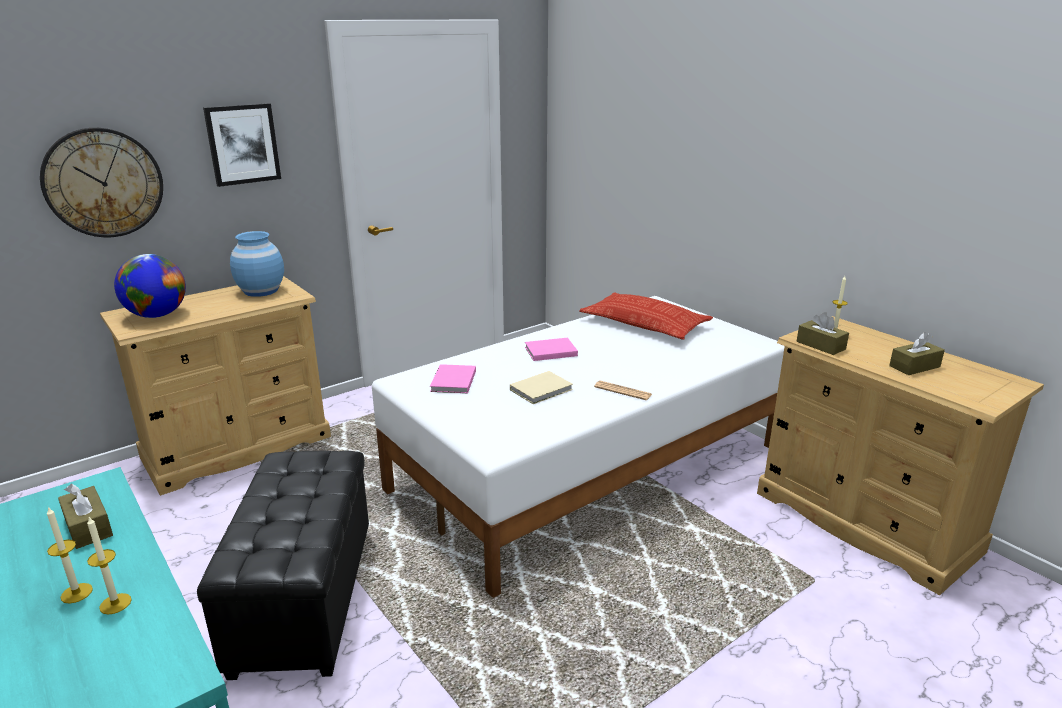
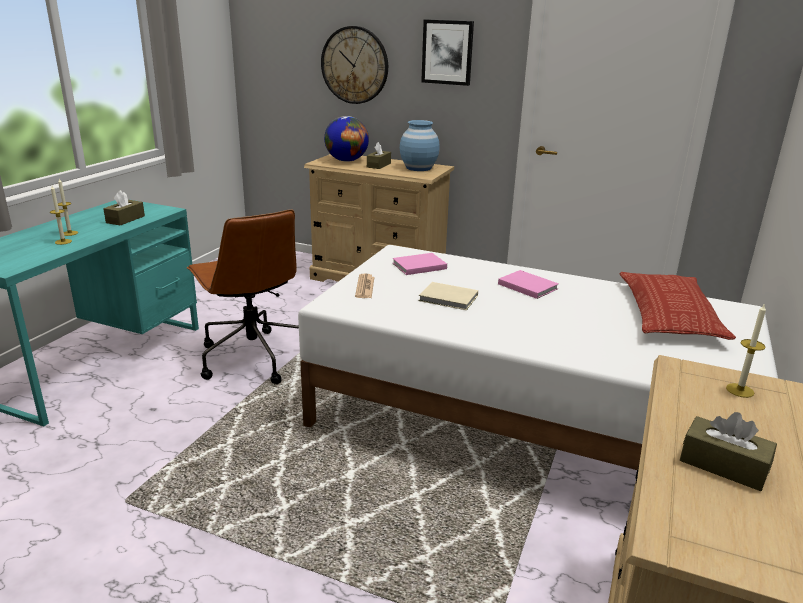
camera: 60 degrees right, 0 degrees up
(306, 600) = (252, 357): black ottoman -> brown office chair
(623, 391) = (494, 332): newspaper -> newspaper (365, 287)
(820, 345) = (678, 384): brown tissue box -> brown tissue box (378, 165)

